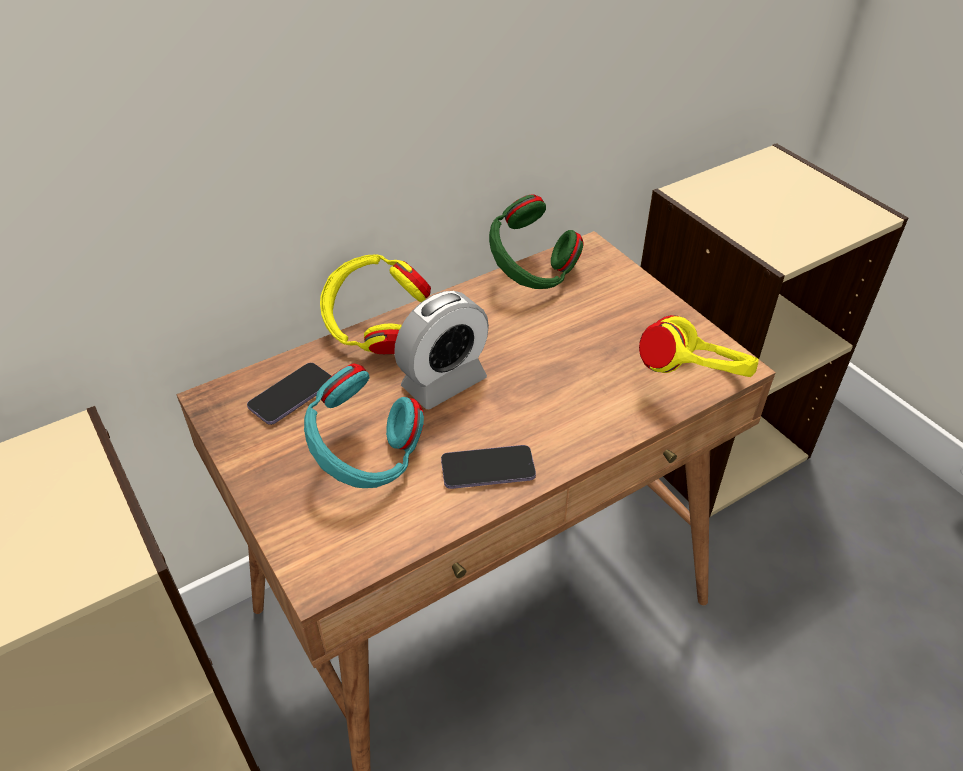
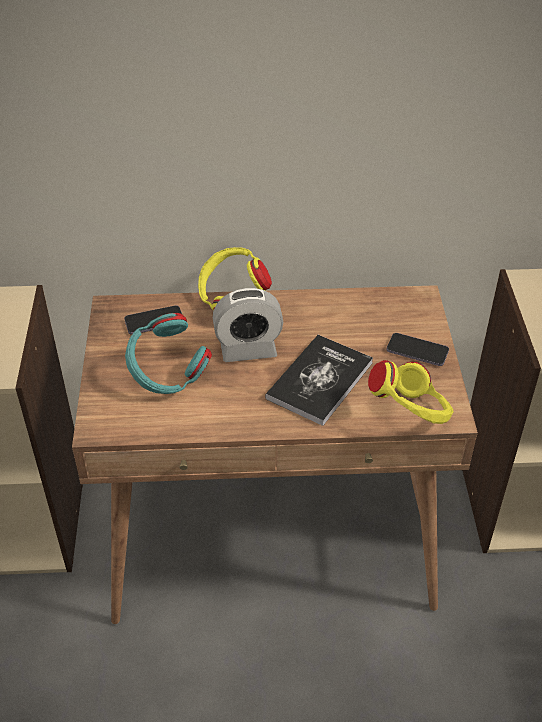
camera: 30 degrees right, 0 degrees up
(488, 469) = (232, 412): phone -> phone (417, 351)
(531, 274) = (364, 300): green headphones -> none
(560, 385) = (319, 380): none -> book

